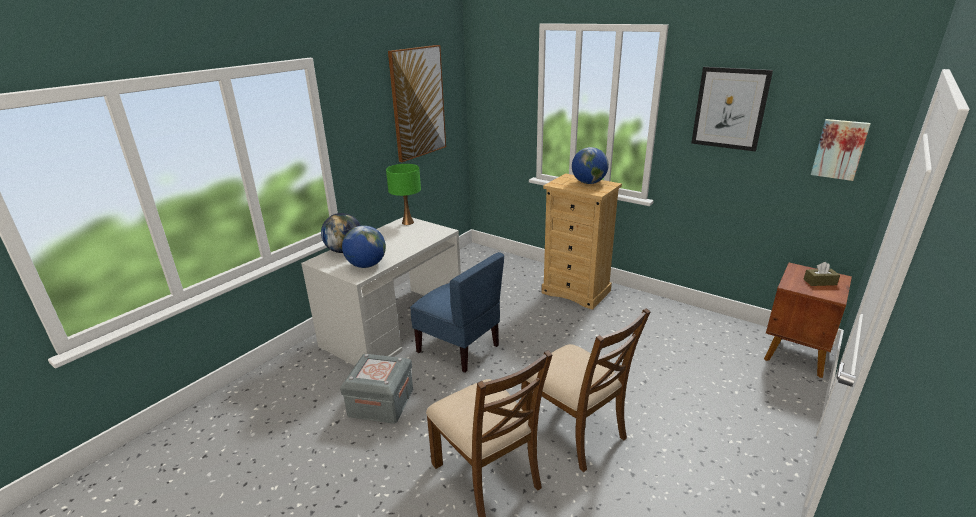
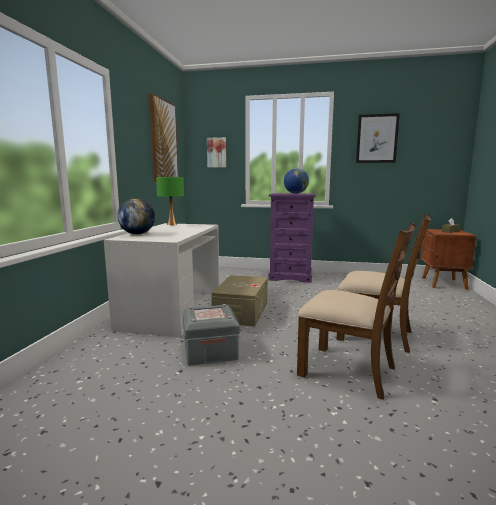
camera: 25 degrees left, 15 degrees down
(366, 265) = (170, 236): globe -> none
(459, 348) = (241, 312): blue chair -> beige storage box
(576, 292) = (291, 277): beige dresser -> purple dresser
(839, 149) = (441, 155): picture -> picture (216, 152)

